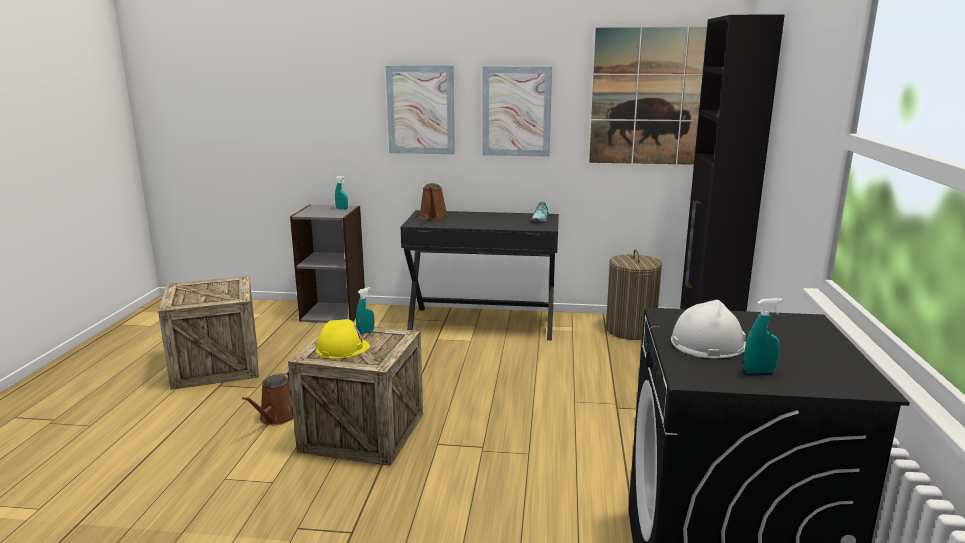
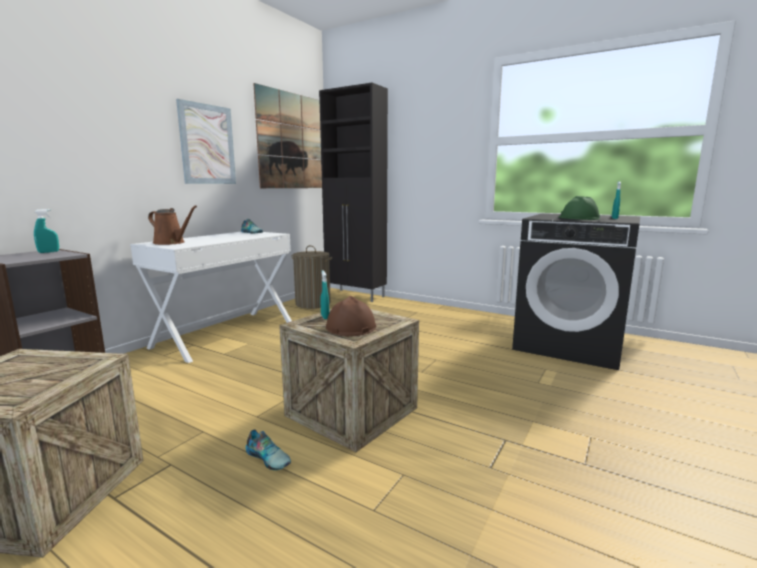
camera: 65 degrees left, 5 degrees down
(276, 418) = (269, 457): brown watering can -> shoe
(342, 348) = (350, 327): yellow hard hat -> brown hard hat
(421, 110) = (120, 135): picture -> none
(482, 323) = (225, 334): black desk -> white desk
(708, 343) = (578, 218): white hard hat -> green hard hat

